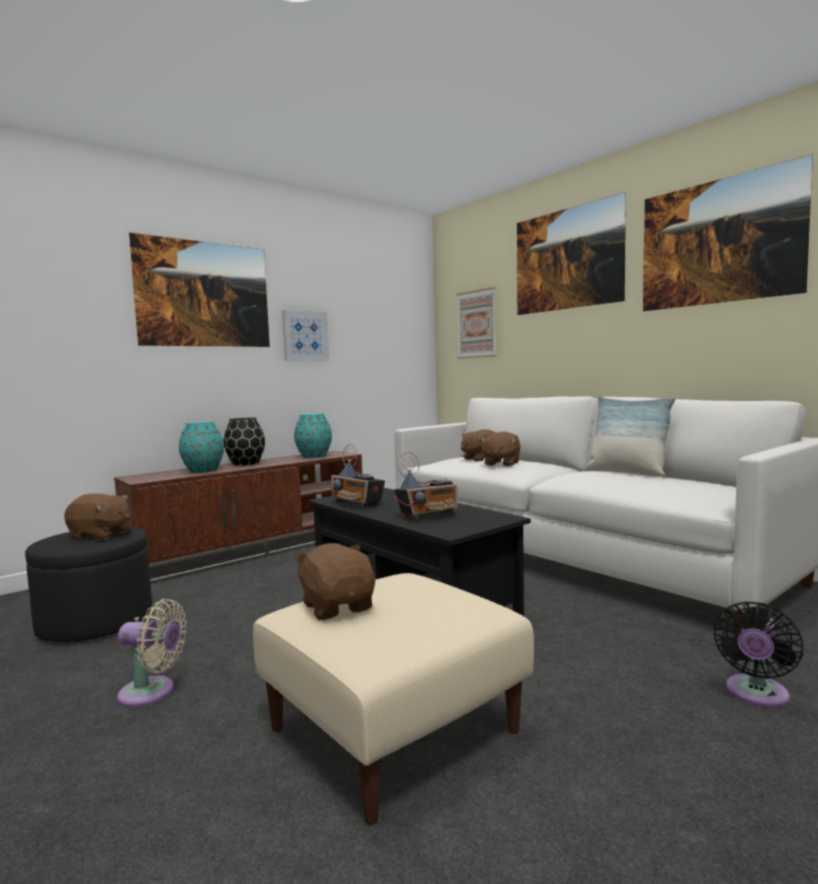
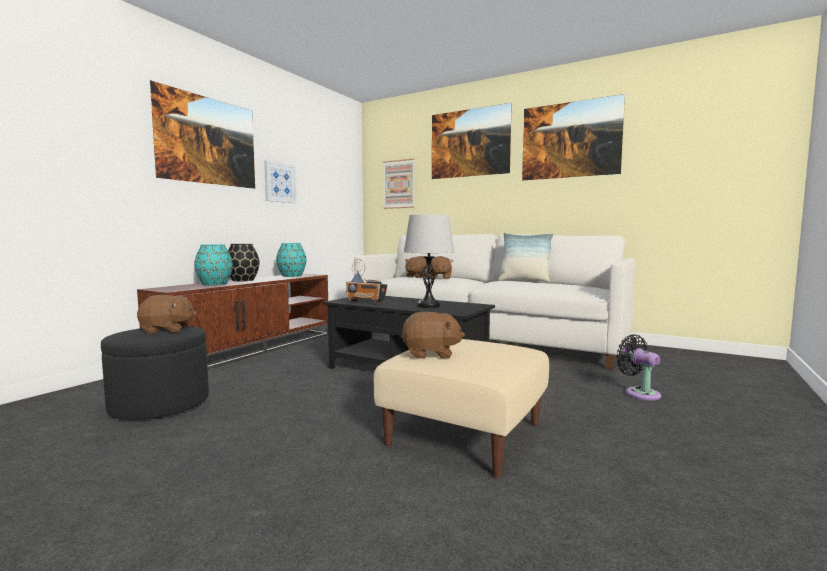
camera: 20 degrees left, 0 degrees up
(152, 693) = (268, 439): beige fan -> none
(338, 607) = (431, 354): brown plush toy -> brown plush toy turned 135 degrees clockwise
(428, 516) = (428, 306): radio -> grey table lamp
(756, 695) = (639, 393): black fan -> black fan turned 135 degrees clockwise

